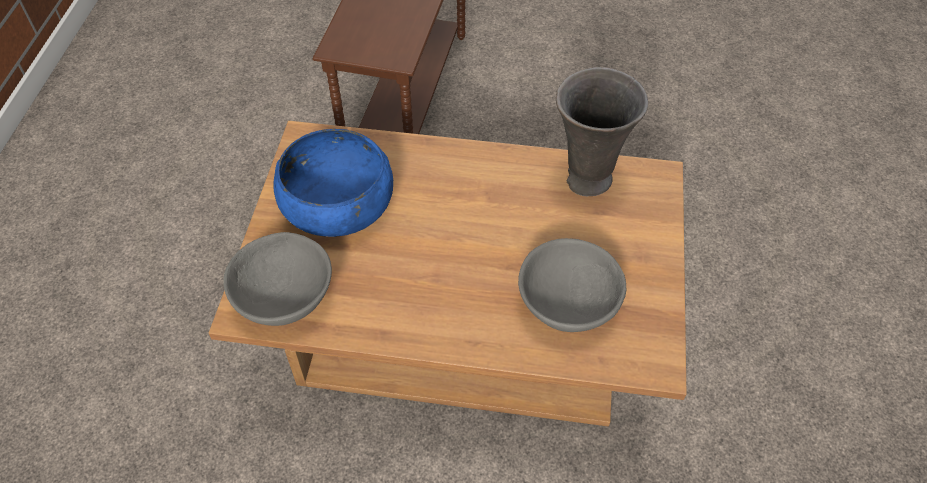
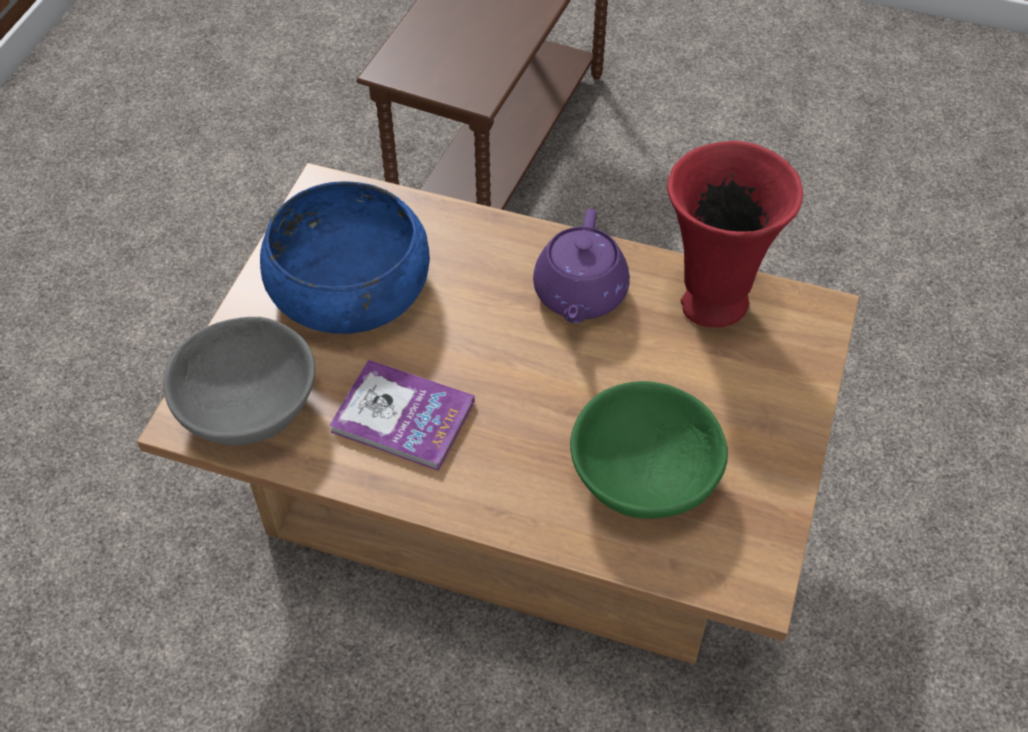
camera: 10 degrees right, 0 degrees up
(394, 287) = (403, 417): none -> book
(497, 186) = (579, 295): none -> purple teapot
(569, 304) = (645, 477): grey bowl -> green bowl
(587, 180) = (711, 303): grey vase -> red vase

